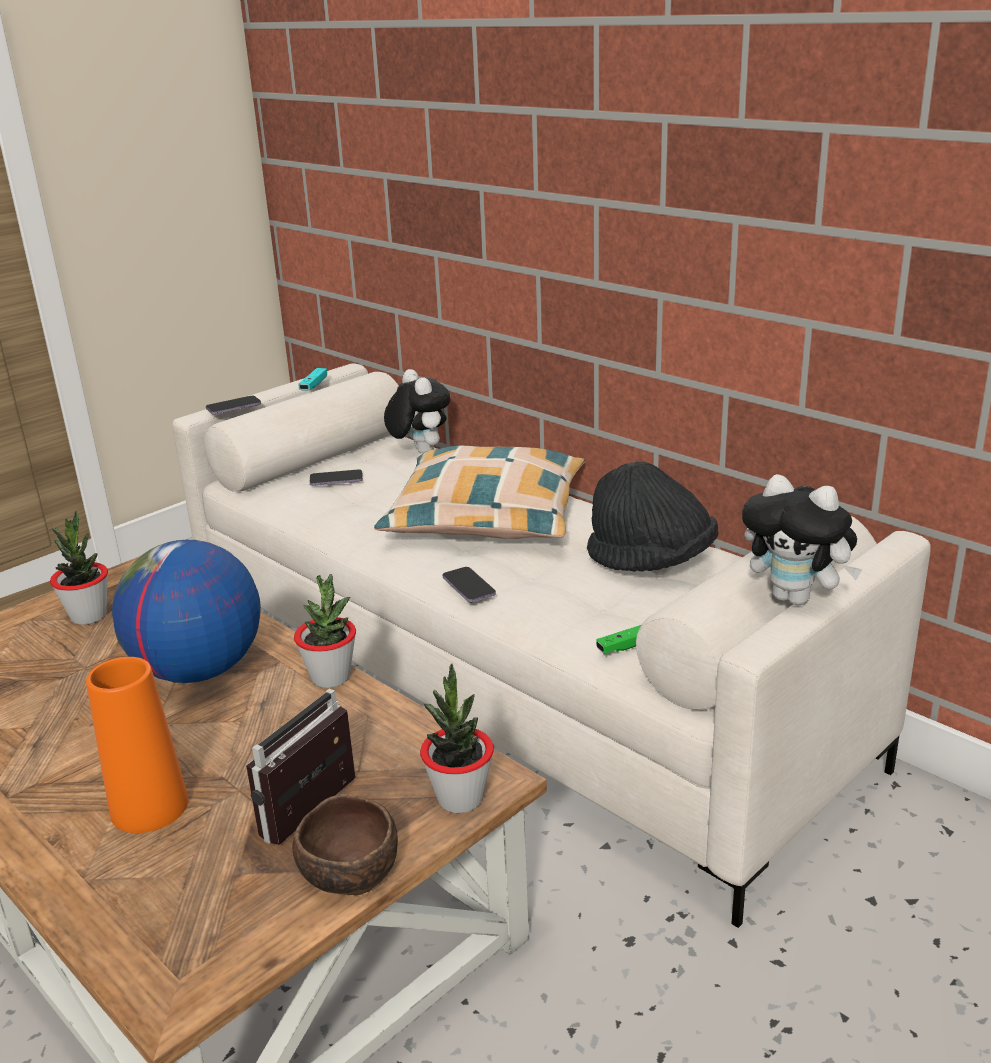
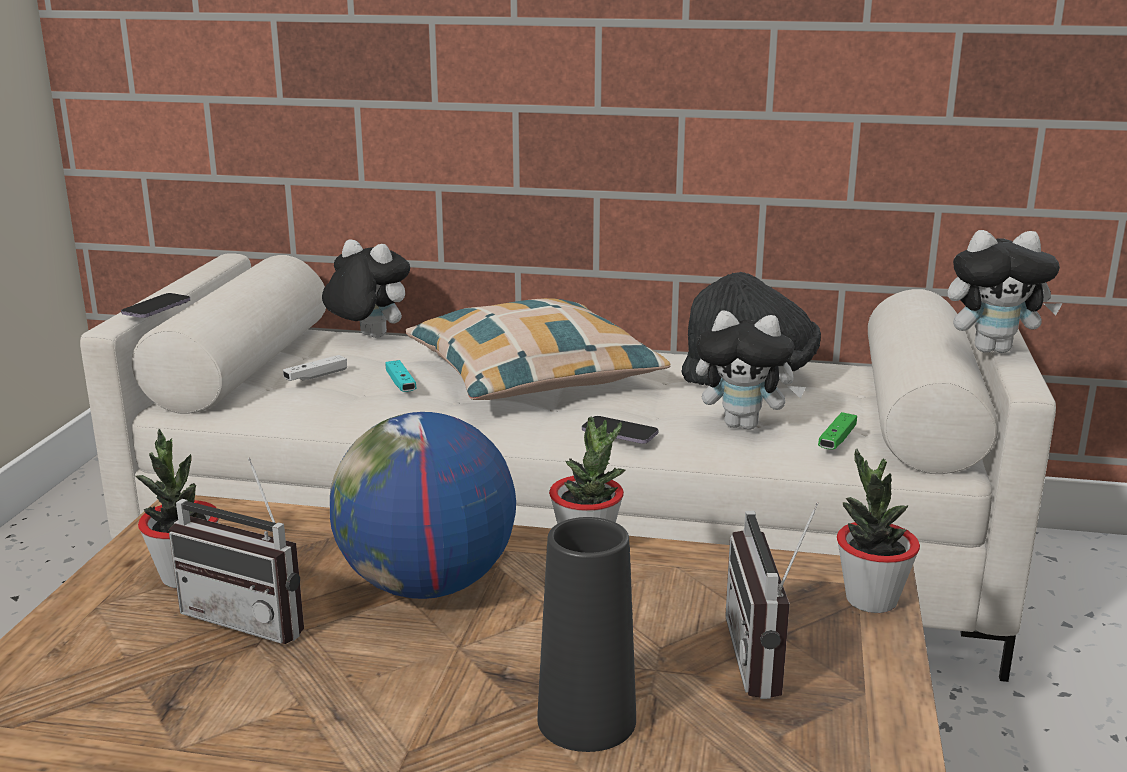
camera: 35 degrees left, 5 degrees down
(84, 658) = (254, 617): none -> radio
(149, 807) = (586, 720): orange vase -> black vase
(314, 385) = (224, 275): turquoise game controller -> turquoise game controller (401, 384)
(336, 480) = (316, 376): phone -> white game controller
(350, 872) = (877, 691): brown bowl -> none
(579, 608) = (744, 425): none -> plush toy

